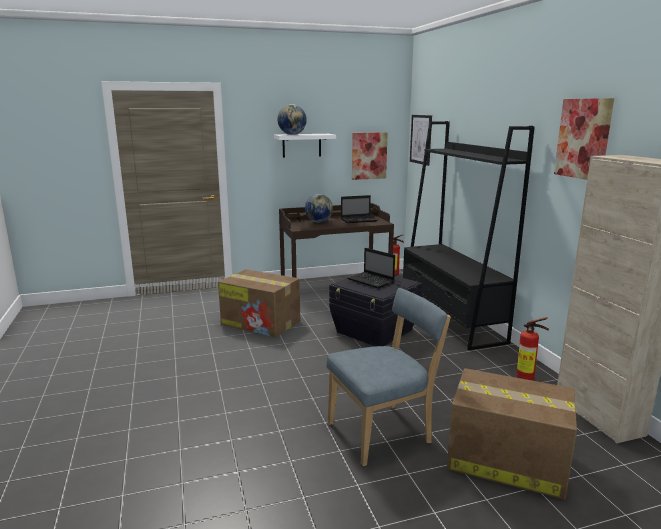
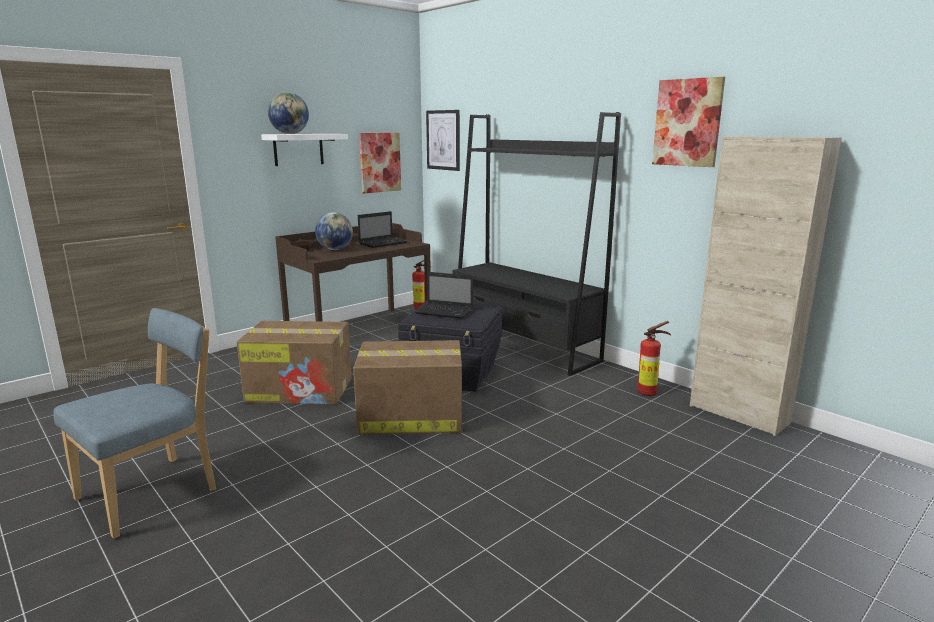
camera: 25 degrees left, 0 degrees up
(383, 432) = (561, 484): blue chair -> blue chair (154, 492)
(505, 460) = (701, 479): cardboard box -> cardboard box (409, 417)

